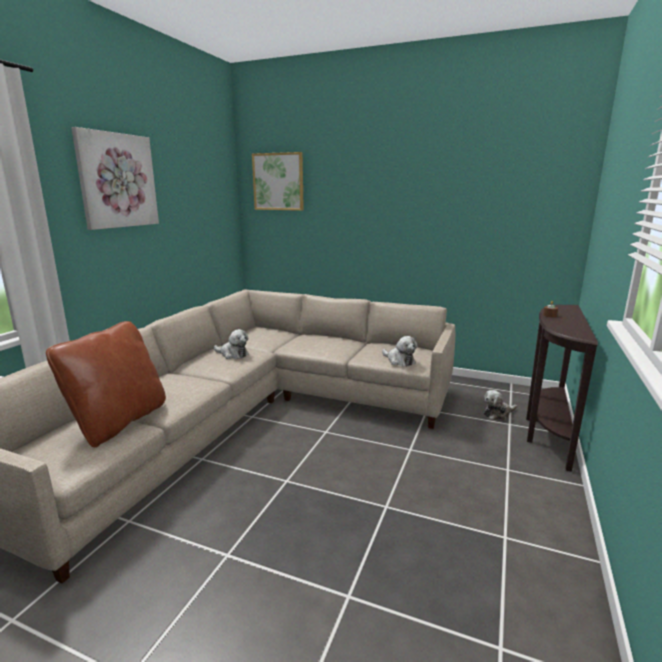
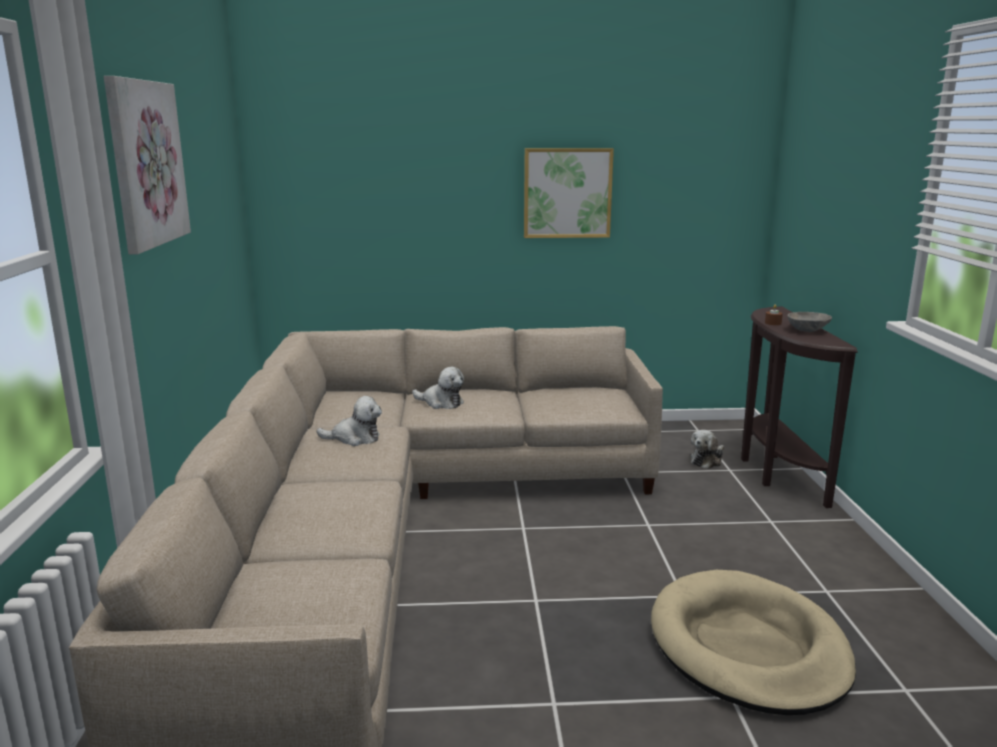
camera: 25 degrees left, 0 degrees up
(119, 422) = (318, 564): brown pillow -> none
(278, 182) = (322, 148): picture -> picture (567, 193)
(397, 561) = (748, 647): none -> beige dog bed
(399, 361) = (597, 408): plush toy -> plush toy (441, 403)
(572, 324) = (808, 330): none -> grey bowl

